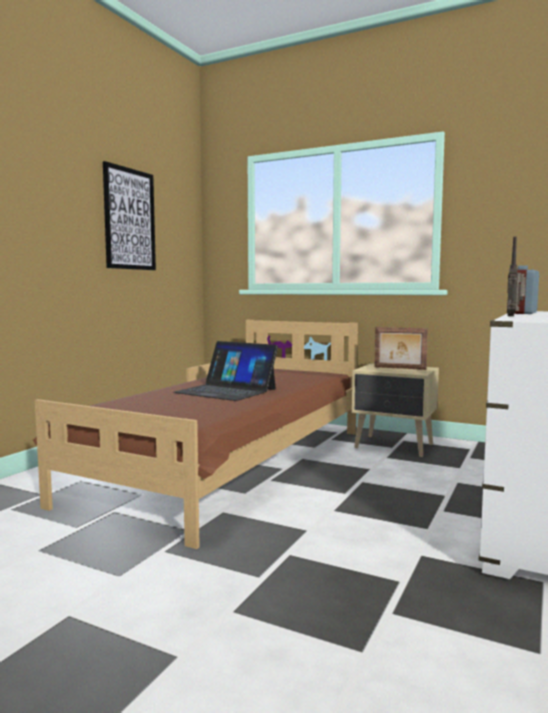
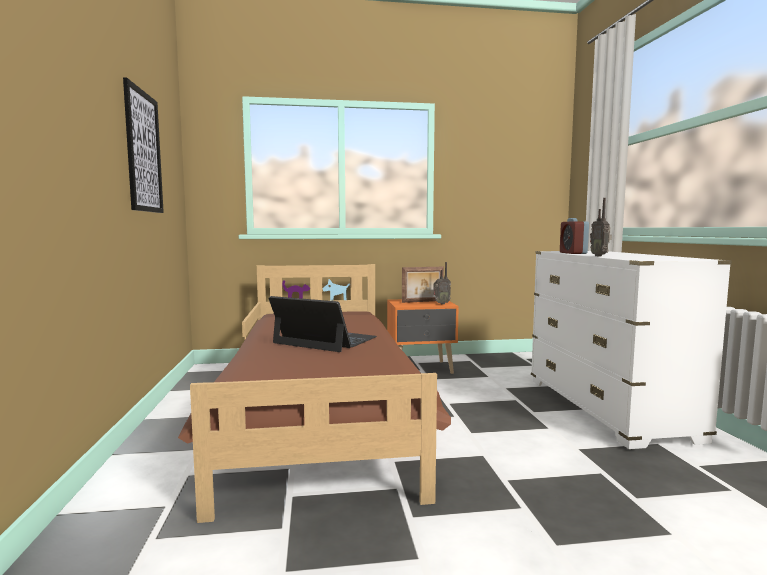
camera: 35 degrees left, 0 degrees up
(226, 391) = (325, 340): laptop -> laptop turned 150 degrees counterclockwise
(394, 447) = (421, 369): beige nightstand -> orange nightstand
(413, 372) = (441, 303): none -> radio

